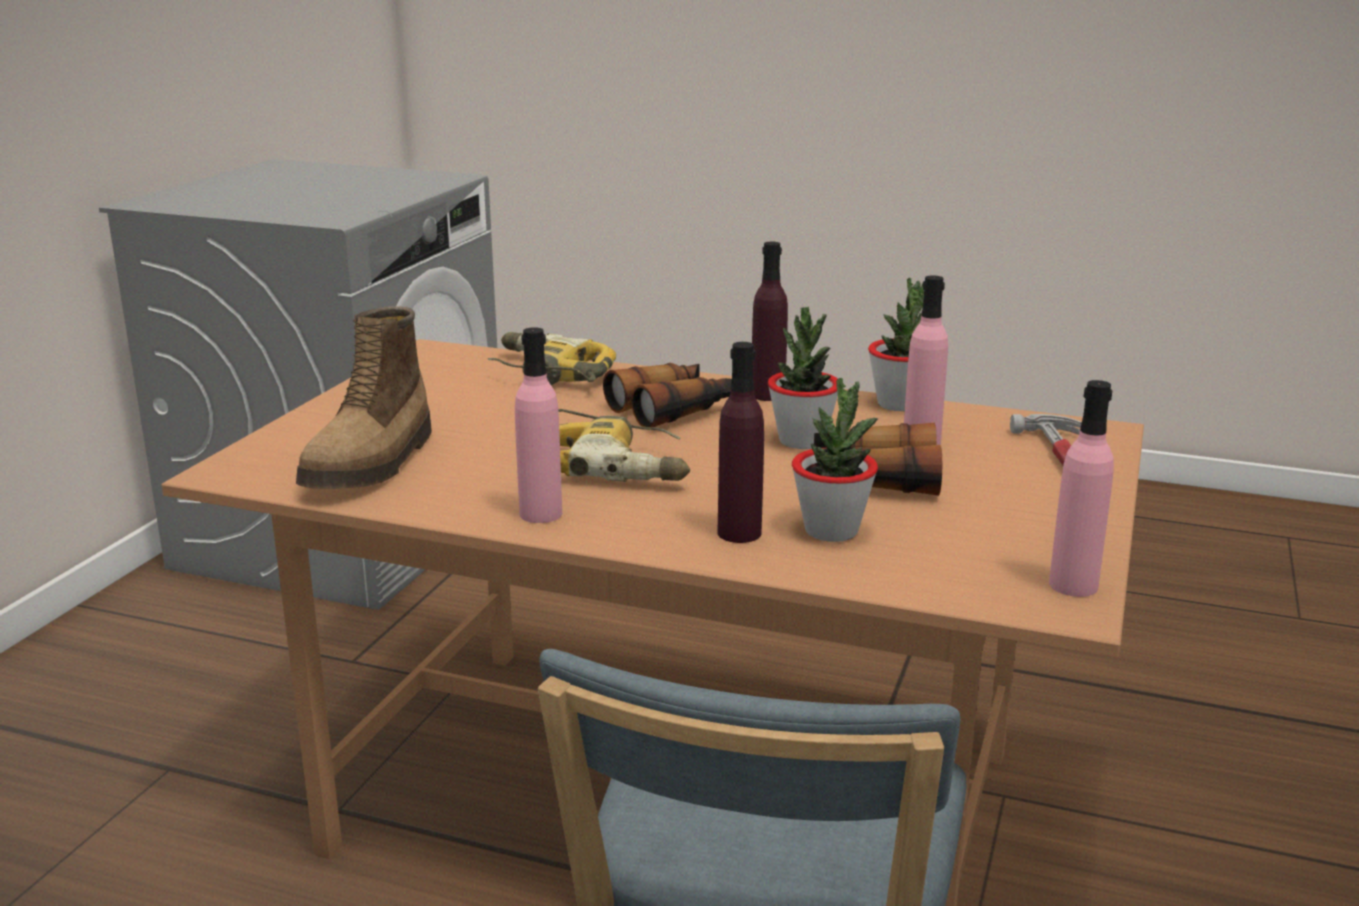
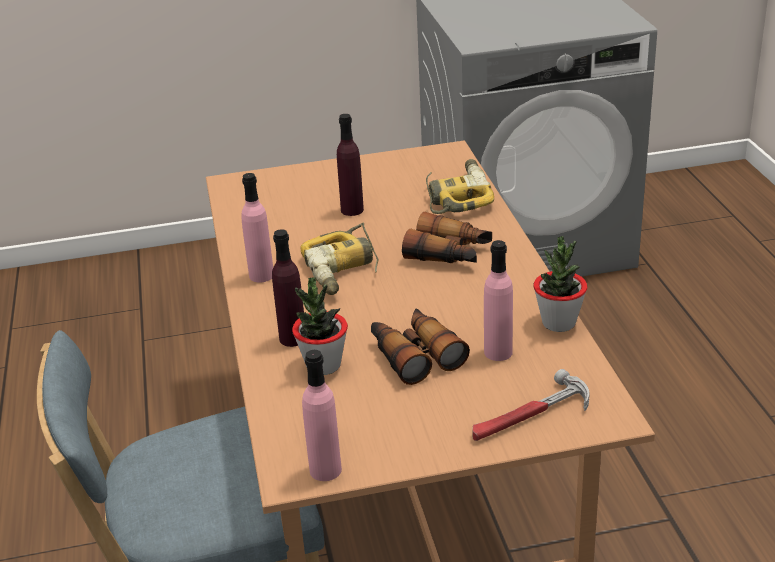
camera: 60 degrees right, 10 degrees up
(373, 464) = (276, 209): boot -> none
(767, 395) = (514, 273): purple bottle -> purple bottle (352, 210)
(802, 441) = (448, 311): potted plant -> none

